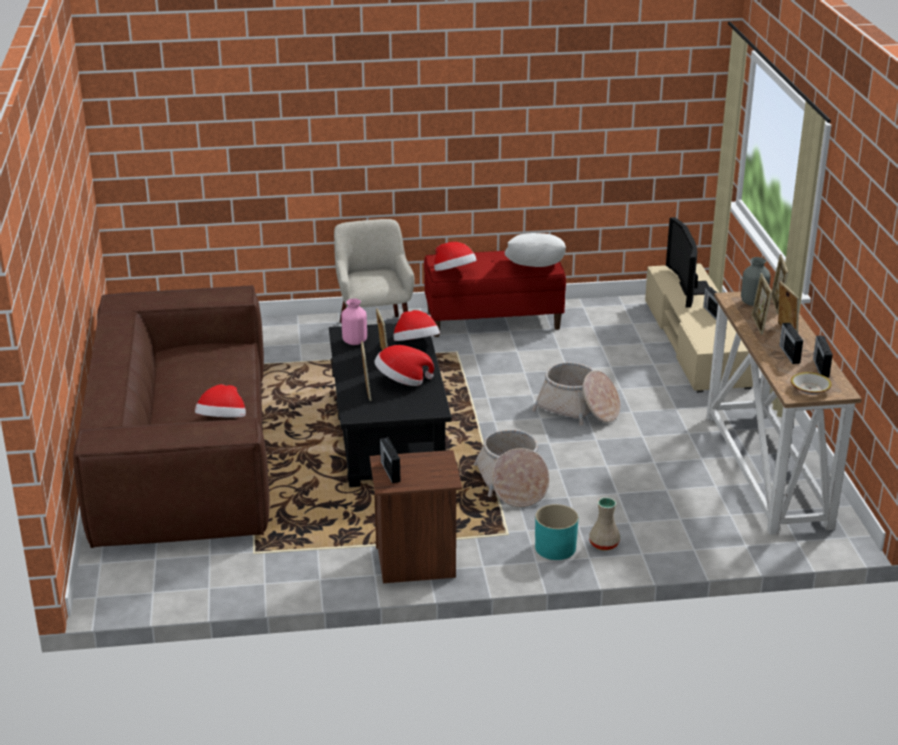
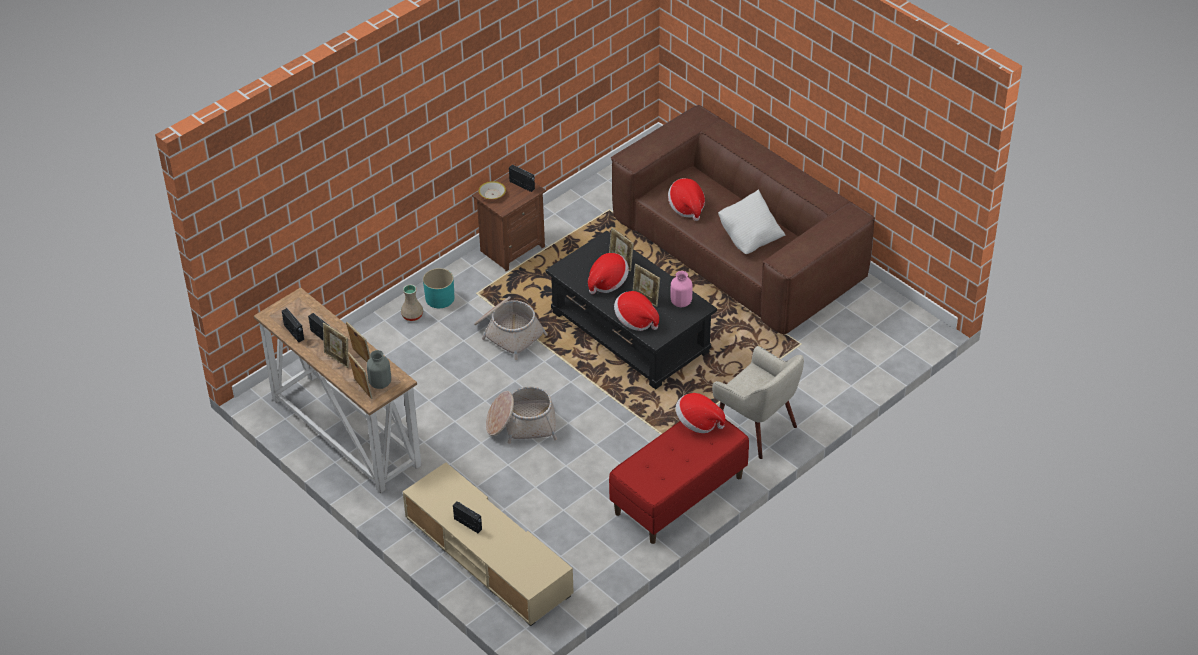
camera: 145 degrees right, 15 degrees up
(534, 269) = (640, 464): white pillow -> white pillow (750, 237)
(690, 288) = (511, 551): television -> none
(809, 389) = (291, 307): bowl -> bowl (492, 194)

